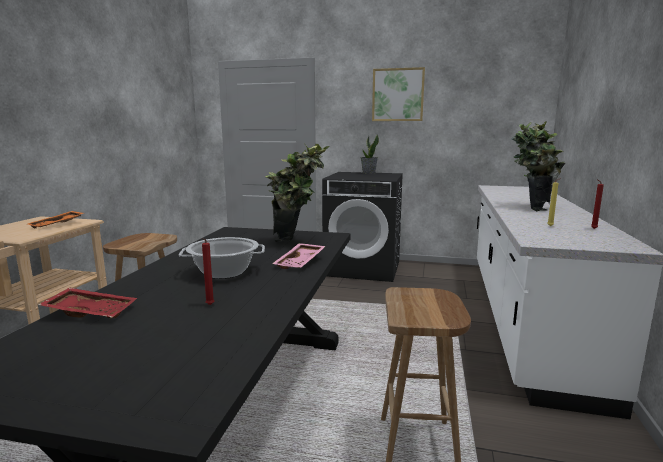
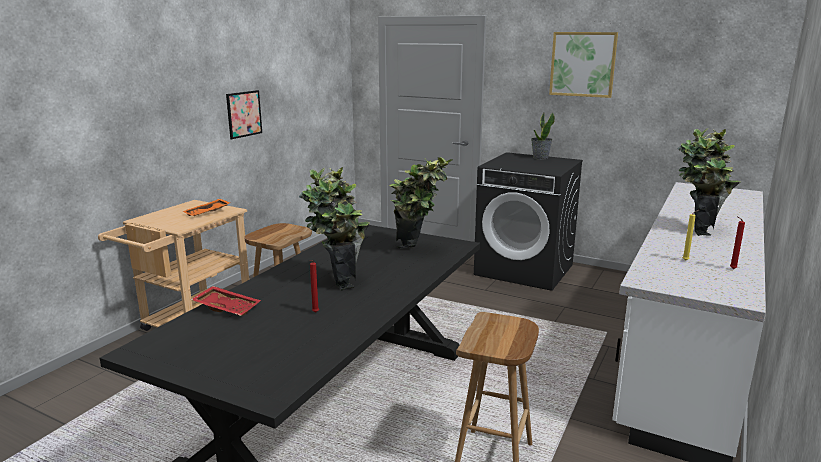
camera: 15 degrees right, 5 degrees up
(94, 134) = (244, 114): none -> picture
(224, 272) = (338, 280): cooking pot -> potted plant
(301, 262) = (410, 276): pink tray -> none

